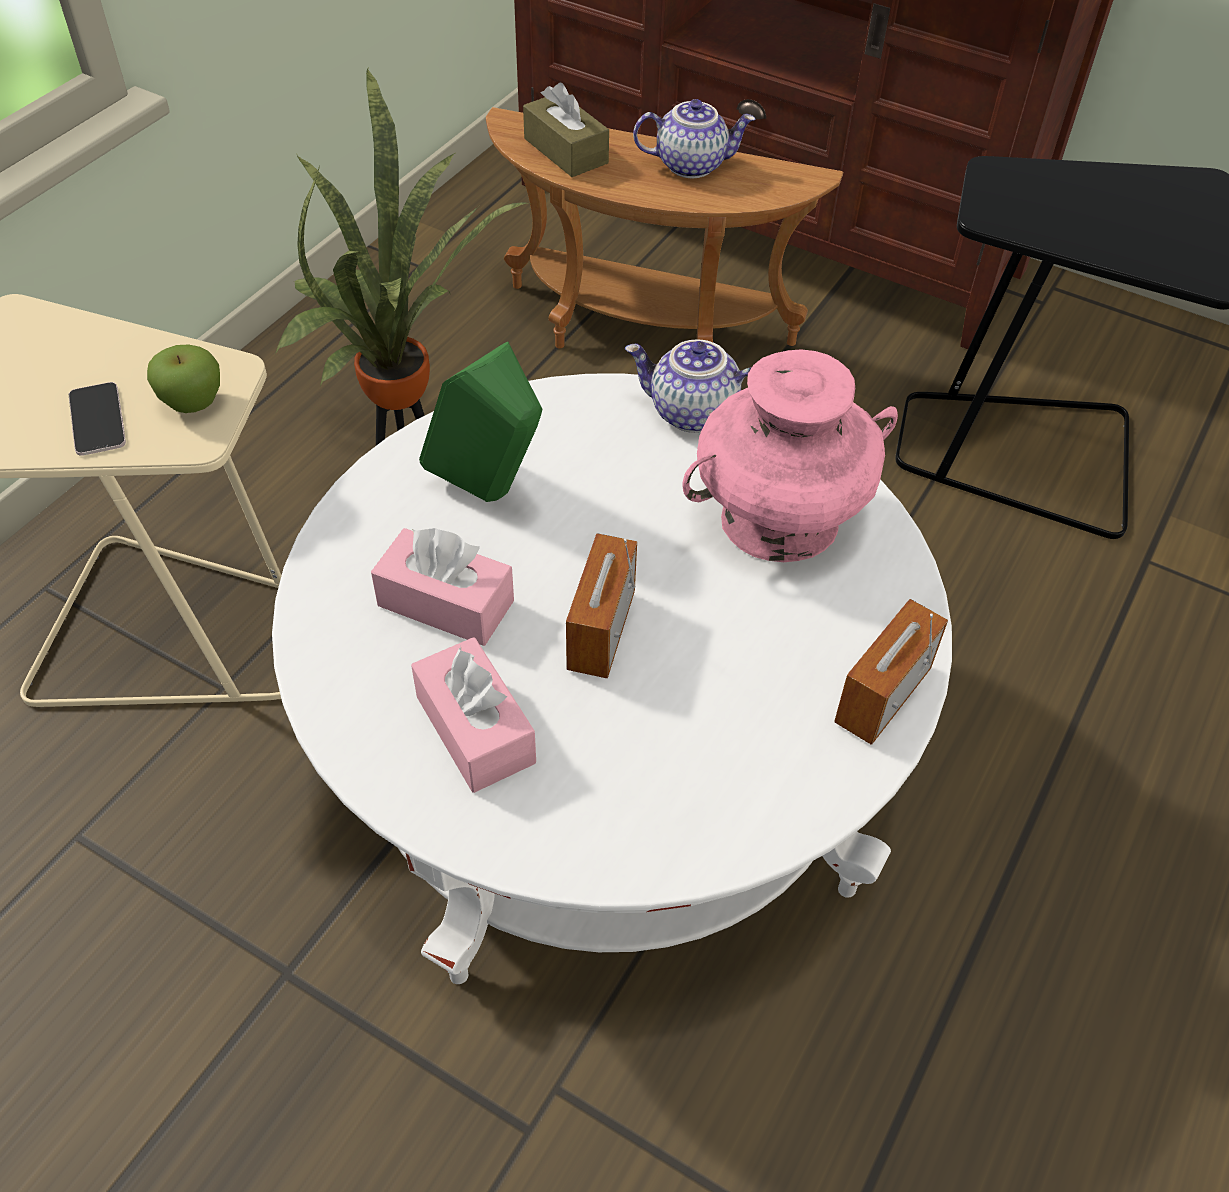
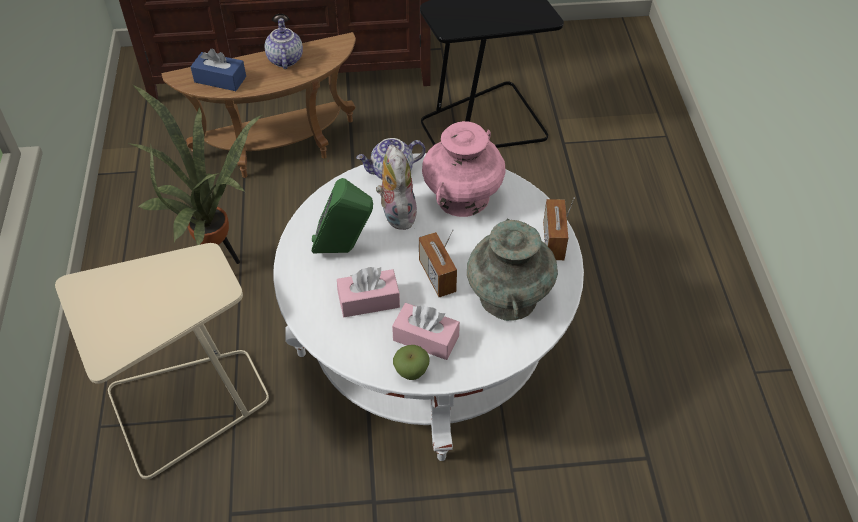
camera: 35 degrees left, 0 degrees up
(97, 420) = (171, 307): phone -> none
(193, 403) = (205, 277): apple -> apple (411, 372)
(566, 151) = (220, 79): brown tissue box -> blue tissue box
(635, 483) = (396, 213): none -> plush toy
(691, 164) = (284, 59): teapot -> teapot turned 60 degrees counterclockwise
(697, 747) = (508, 296): none -> turquoise vase

